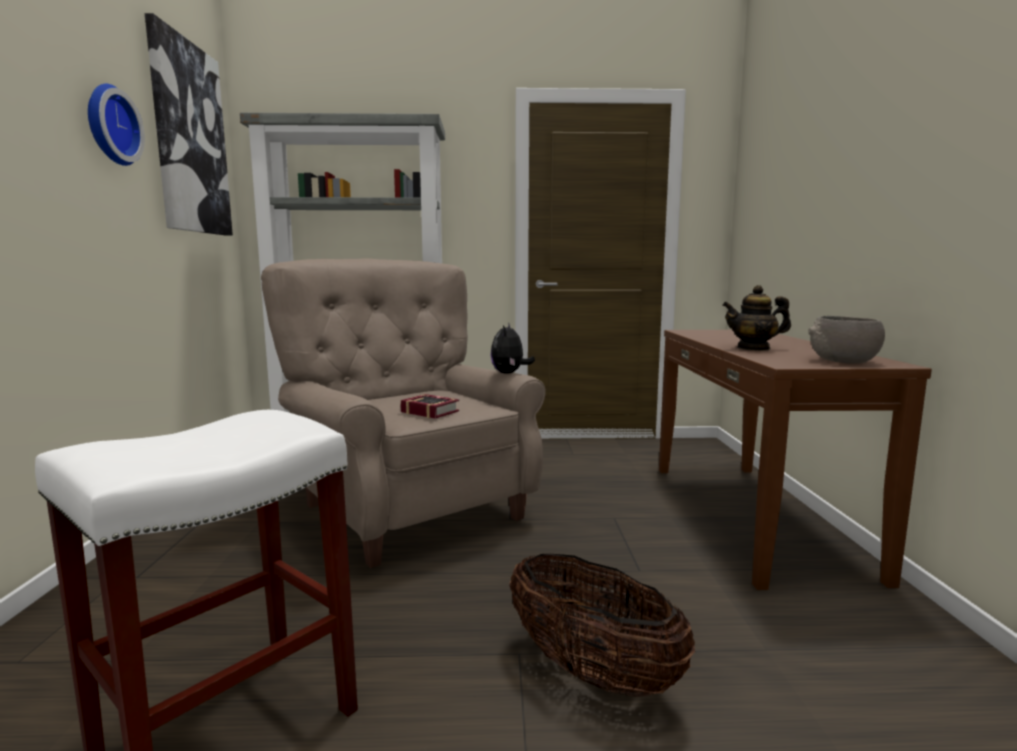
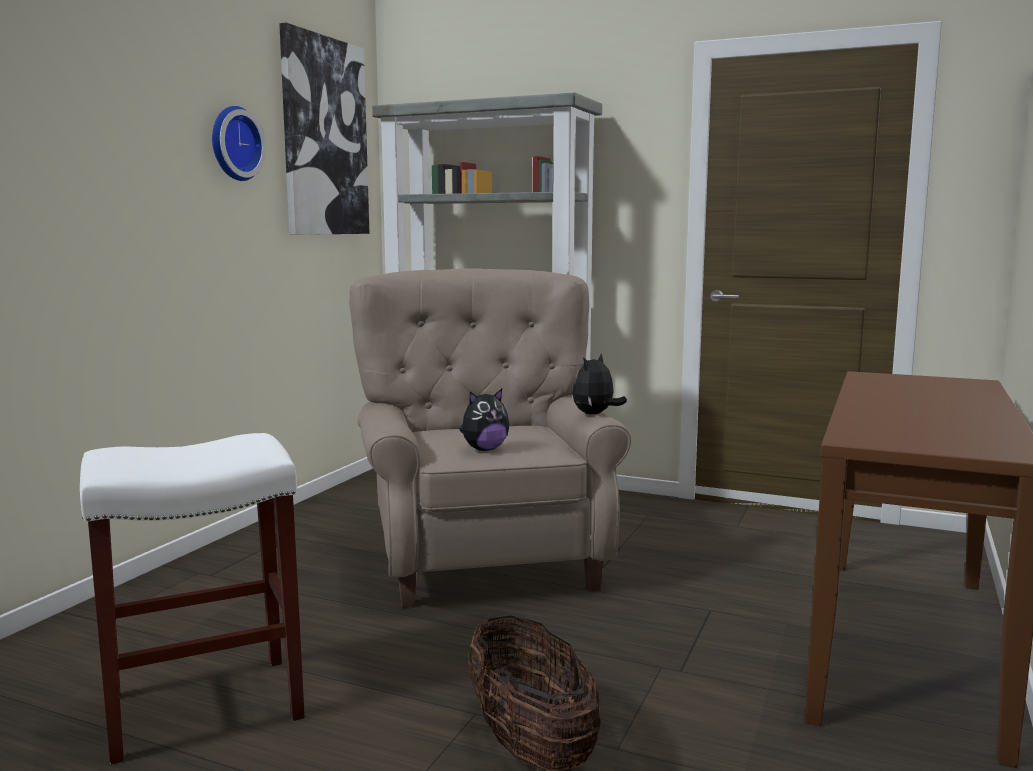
camera: 25 degrees right, 0 degrees up
(429, 411) = (484, 449): book -> plush toy
(754, 348) = (884, 412): teapot -> none
(843, 361) = (951, 442): grey bowl -> none

